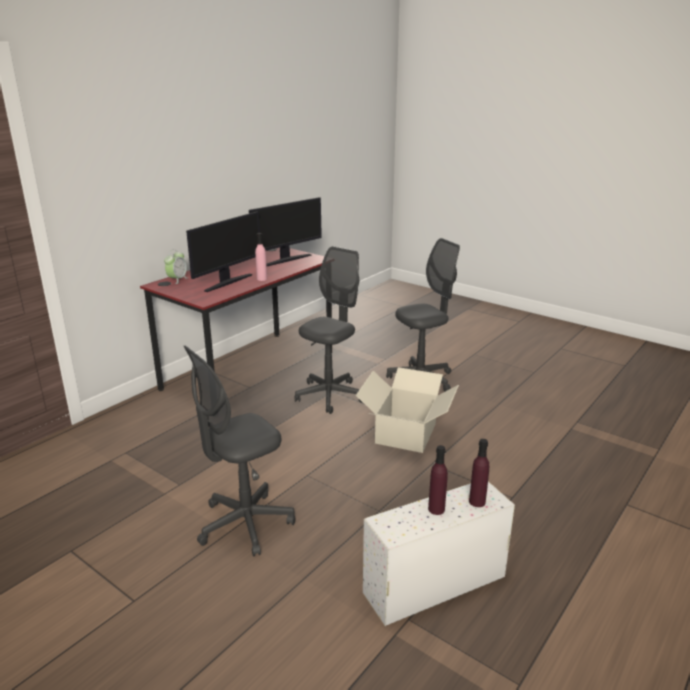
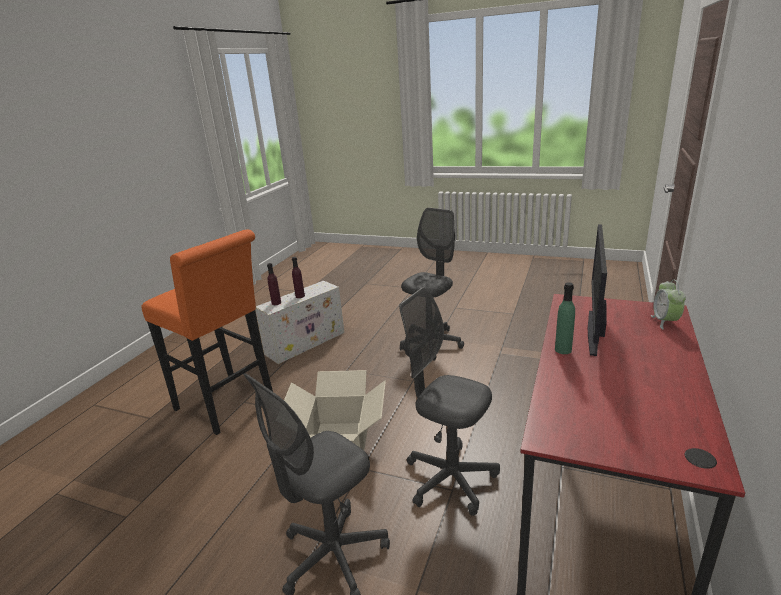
camera: 165 degrees right, 0 degrees up
(262, 279) = (563, 350): pink bottle -> green bottle
(286, 260) = (601, 415): monitor -> none
(329, 396) = (450, 479): grey office chair -> grey office chair turned 105 degrees clockwise
(529, 496) = (229, 405): none -> orange stool

